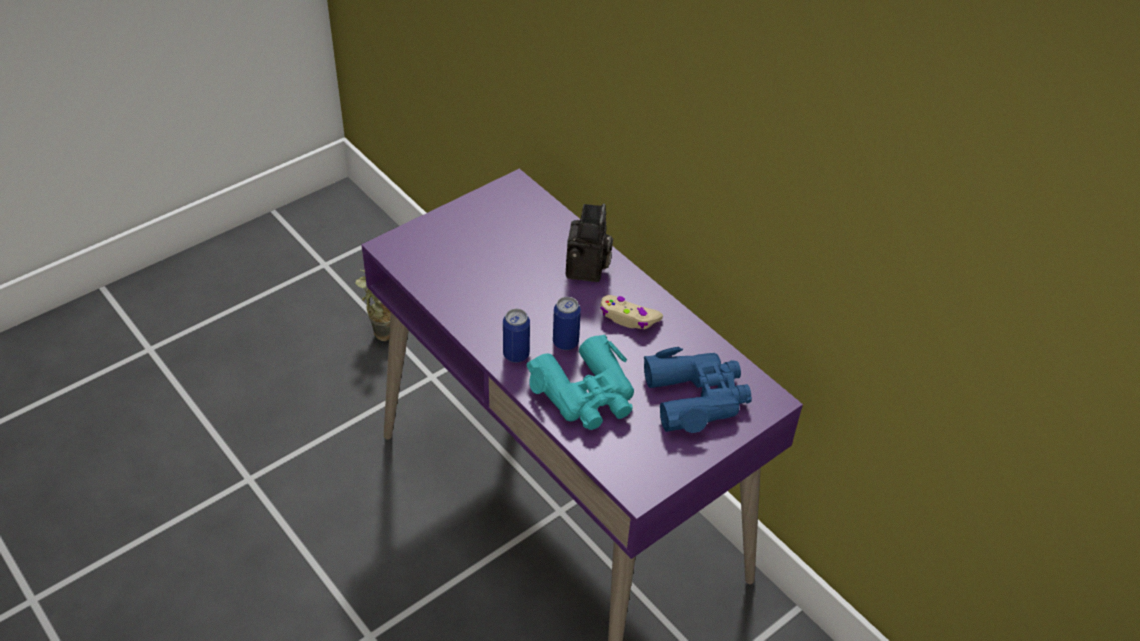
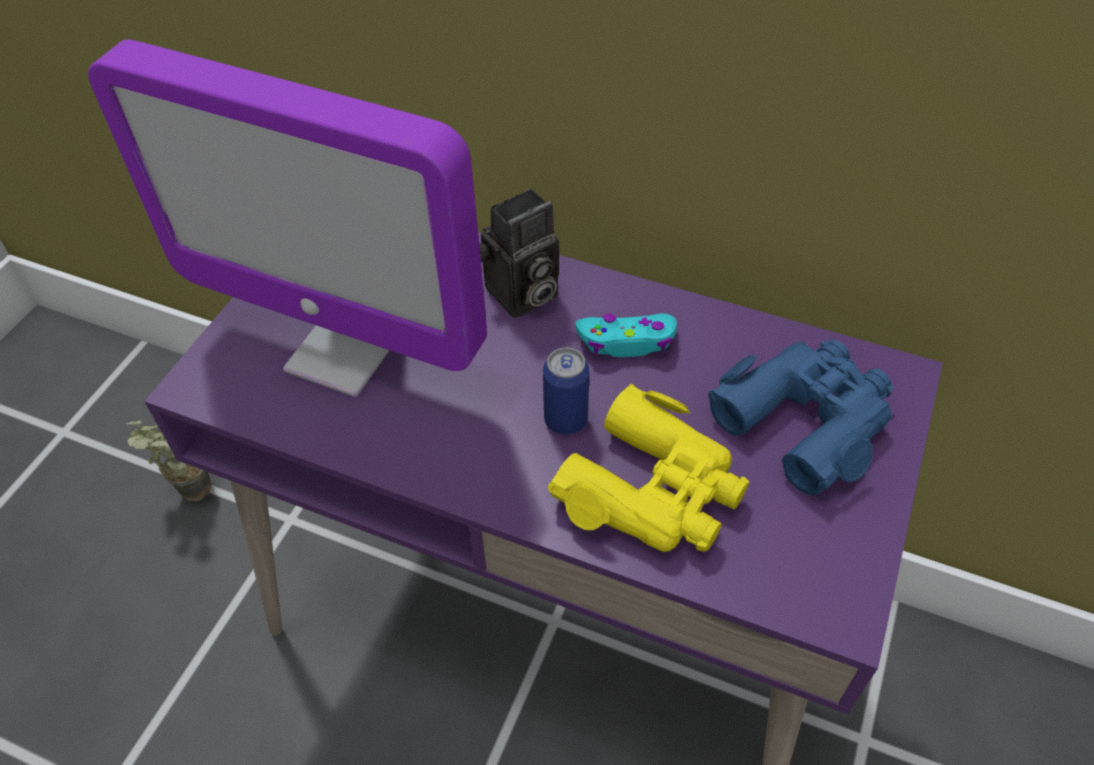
camera: 25 degrees left, 5 degrees up
(474, 260) = (344, 351): none -> monitor
(516, 354) = (506, 475): can -> none
(586, 394) = (653, 489): turquoise binoculars -> yellow binoculars
(587, 270) = (521, 296): camera -> camera turned 75 degrees clockwise
(628, 318) = (627, 341): beige game controller -> turquoise game controller

